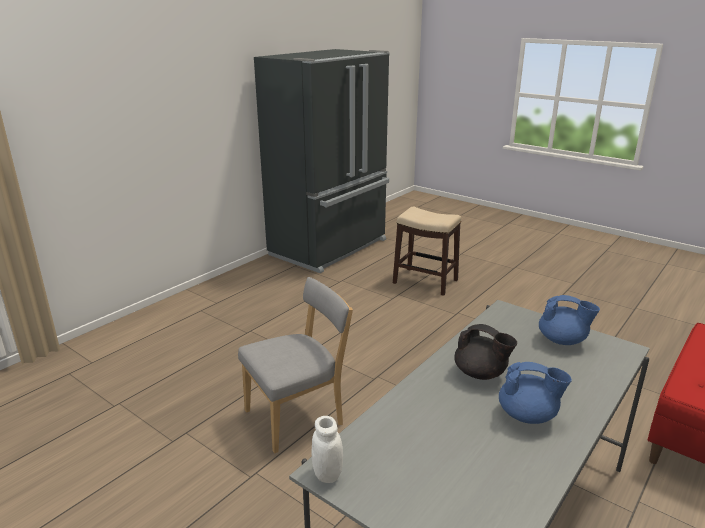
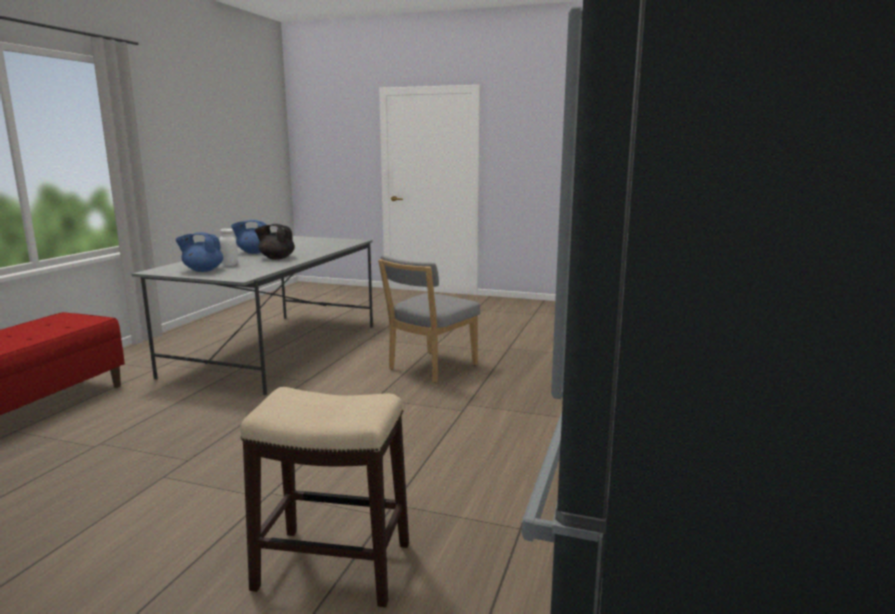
camera: 160 degrees right, 10 degrees down
(327, 474) = (355, 240): white jar -> white jar (229, 265)

